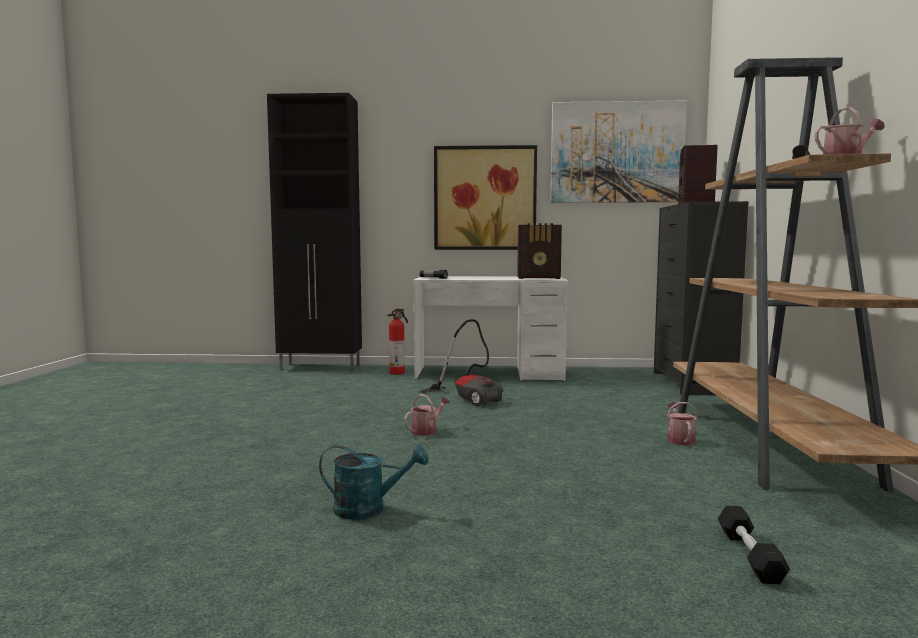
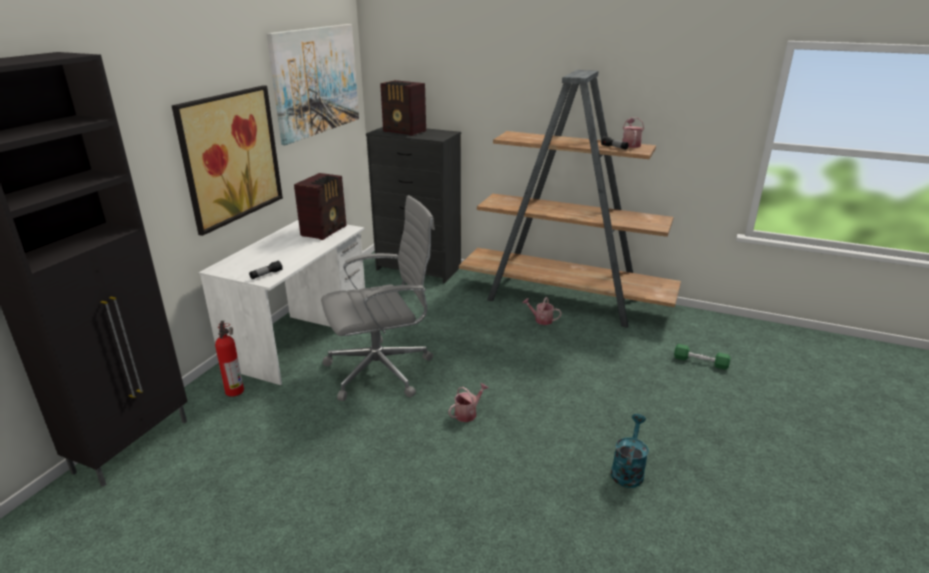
camera: 70 degrees left, 20 degrees up
(426, 430) = (468, 413): watering can -> watering can turned 75 degrees clockwise
(469, 398) = (382, 370): vacuum cleaner -> grey office chair
(750, 556) = (700, 362): black dumbbell -> green dumbbell

